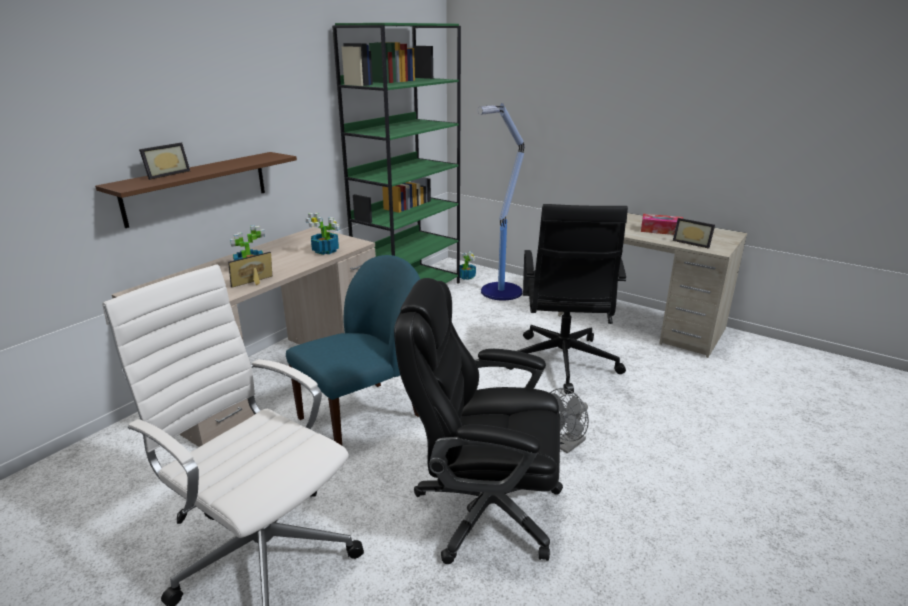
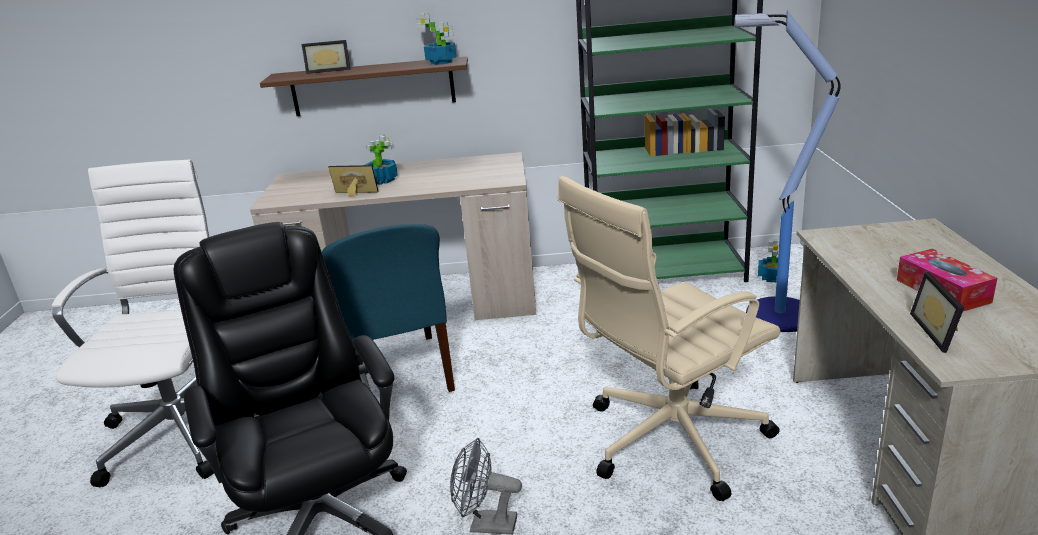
camera: 55 degrees right, 0 degrees up
(326, 251) = (468, 180): potted plant -> potted plant (442, 62)
(362, 416) = (399, 374): blue chair -> blue chair turned 60 degrees clockwise
(562, 364) = (670, 440): black office chair -> beige office chair

